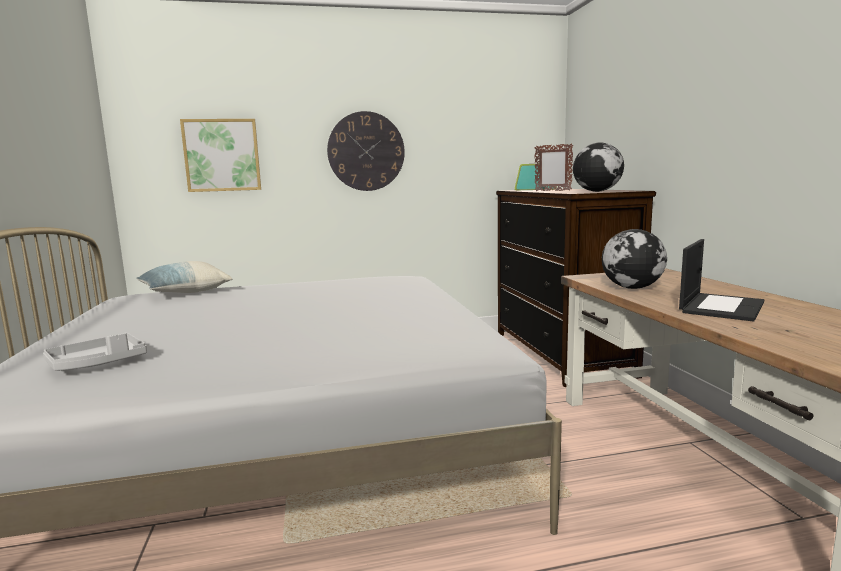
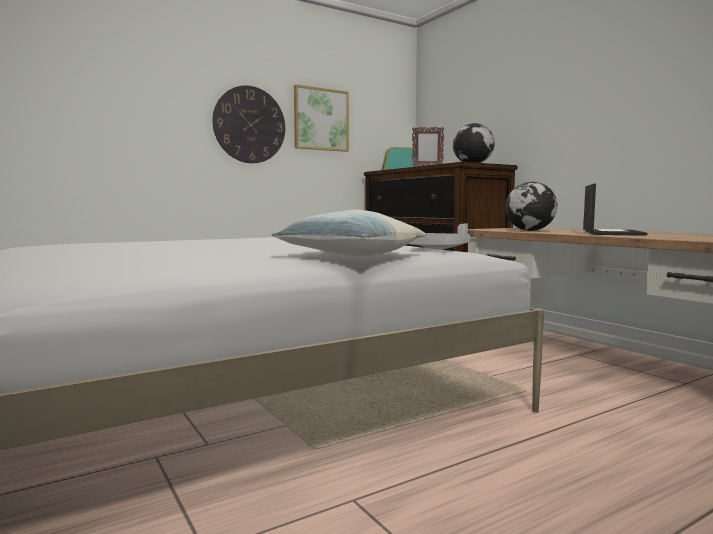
camera: 20 degrees left, 5 degrees down
(98, 363) = (125, 264): grey tray -> grey tray (440, 249)
(184, 292) = (95, 243): pillow -> pillow (350, 256)
(222, 155) = (101, 113): picture -> picture (321, 119)

